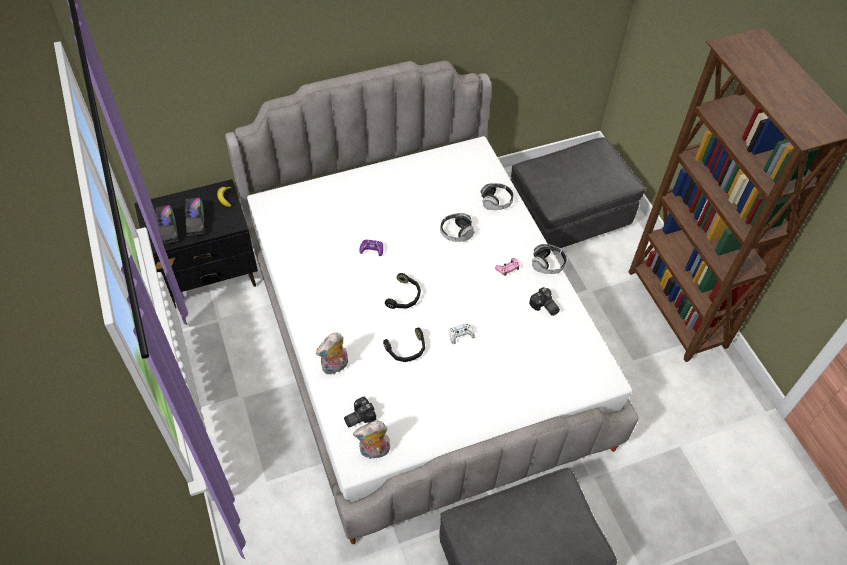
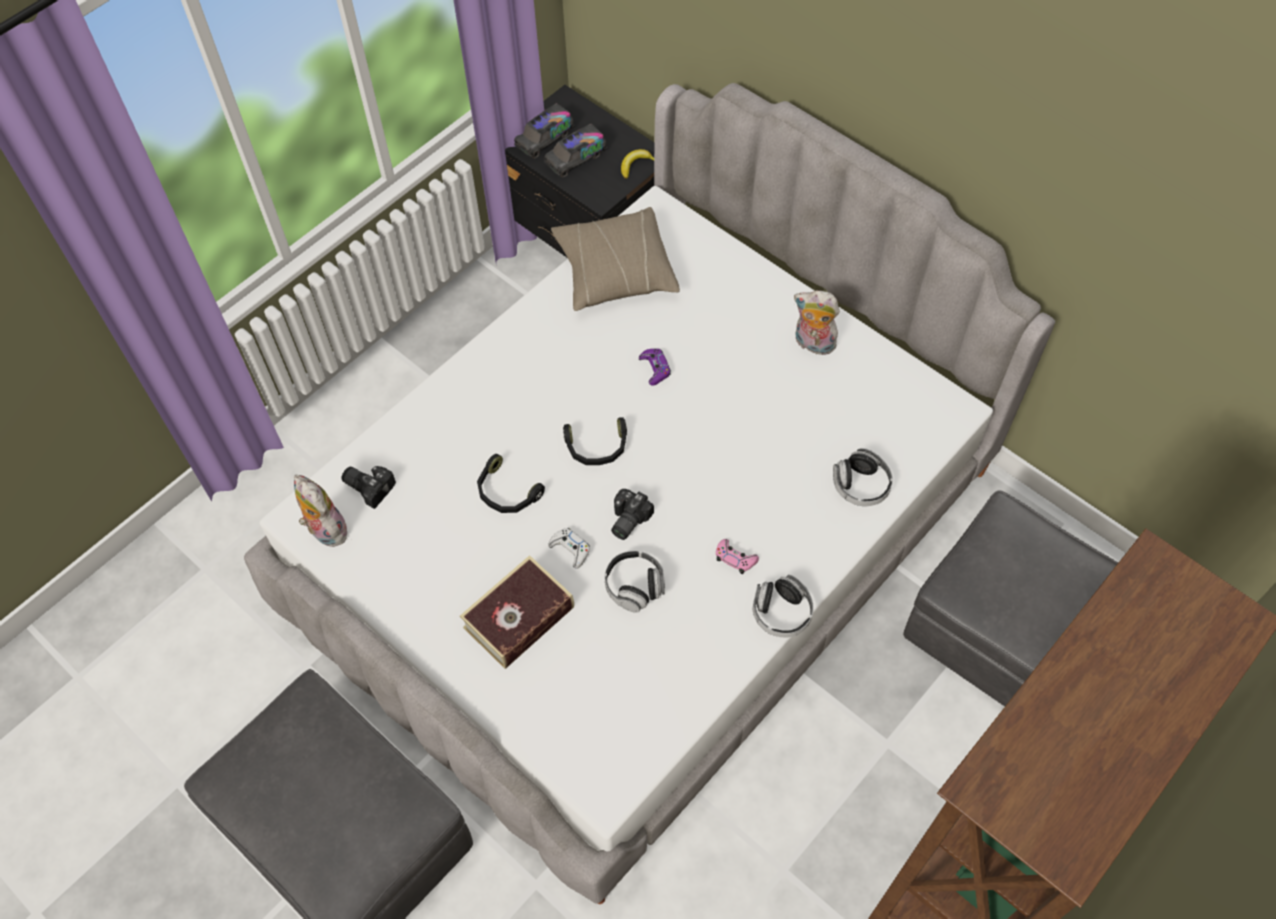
camera: 65 degrees right, 5 degrees up
(294, 238) = (615, 271): none -> beige pillow
(335, 367) = (432, 422): plush toy -> plush toy (812, 344)
(456, 233) = (759, 459): headphones -> headphones (634, 586)
(489, 376) = (519, 618): none -> book
(544, 307) = (691, 642): camera -> camera (626, 520)

